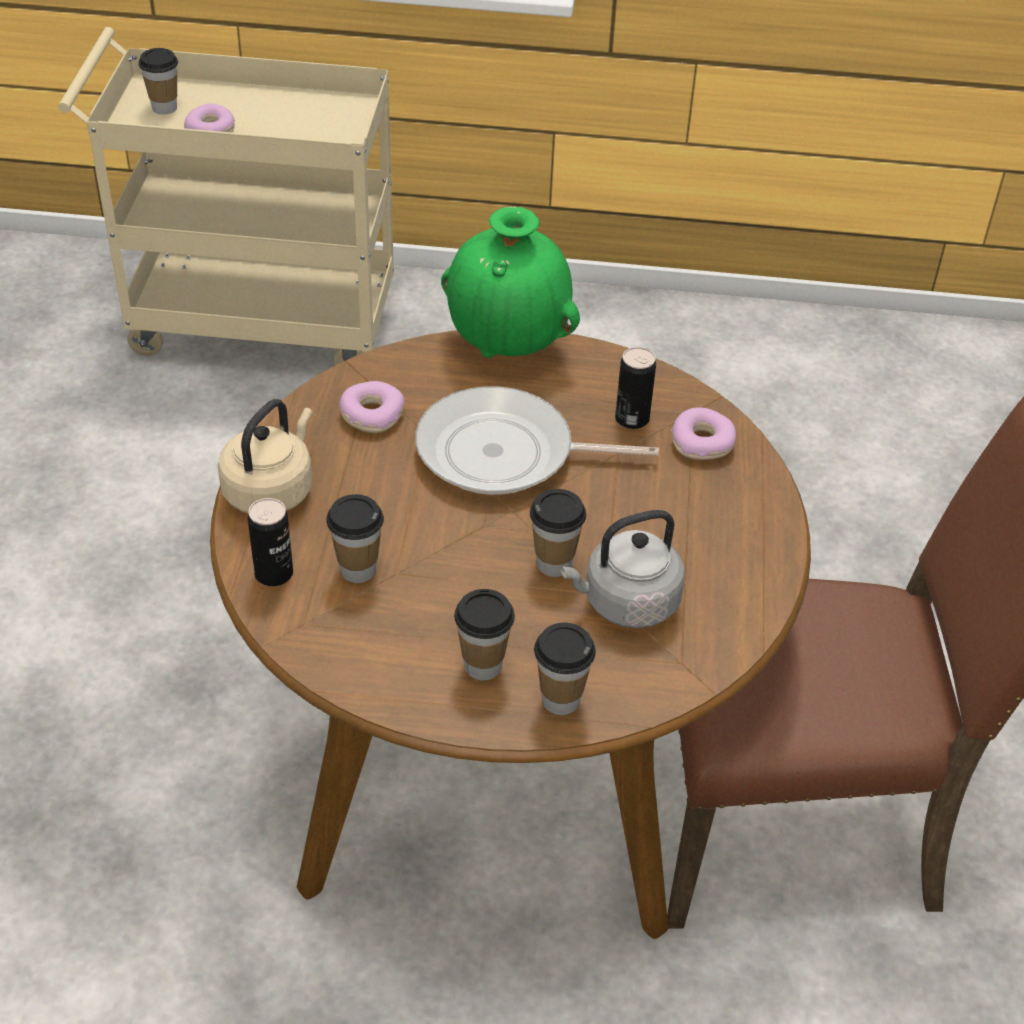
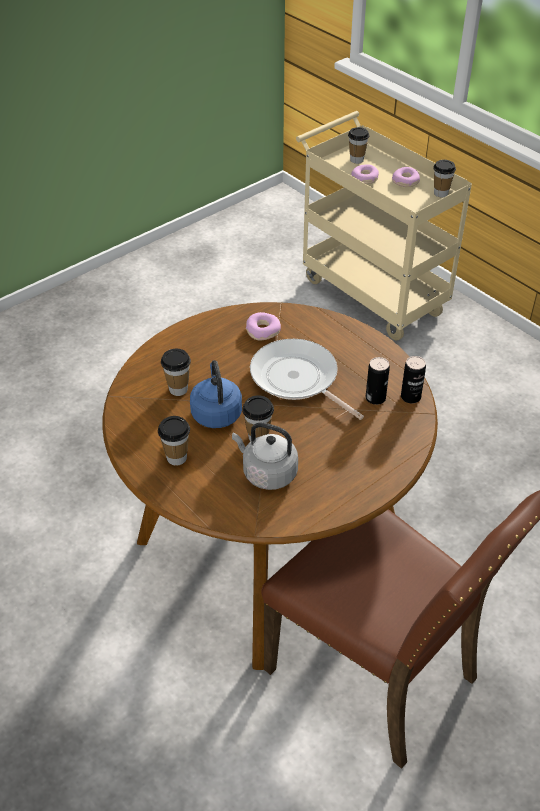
camera: 45 degrees right, 0 degrees up
(271, 490) = (186, 338): beige kettle -> none
(274, 574) = (146, 371): can -> can (410, 397)
(455, 568) = (216, 412): none -> blue kettle
(508, 347) = (360, 335): green vase -> none
(560, 700) = (189, 492): cup -> cup (440, 193)
(702, 443) = (395, 428): donut -> donut (406, 182)

